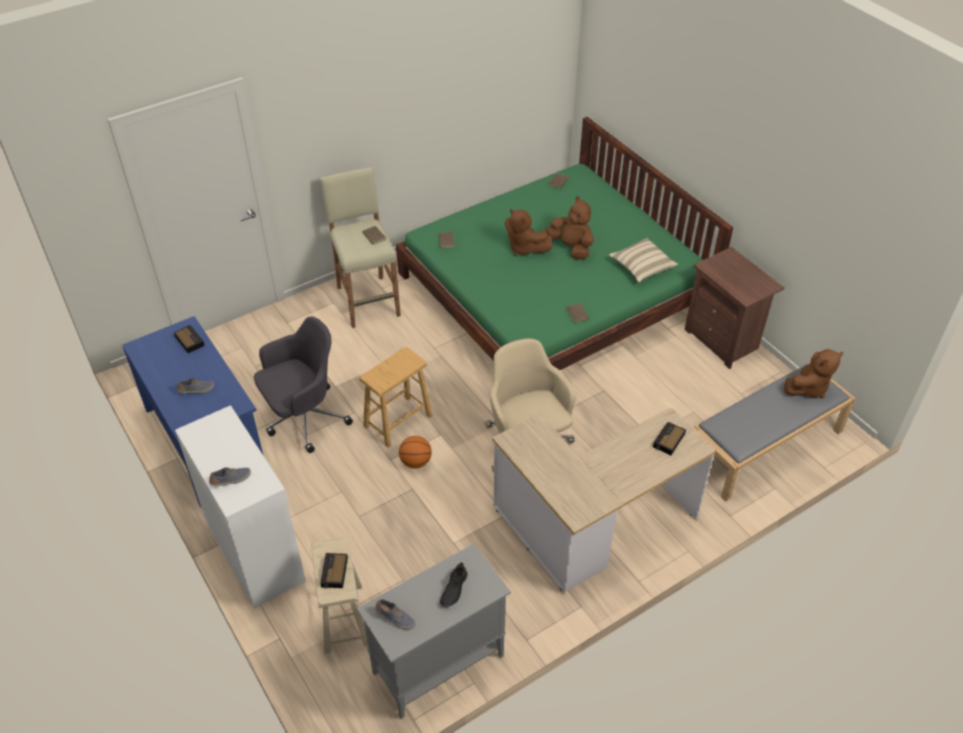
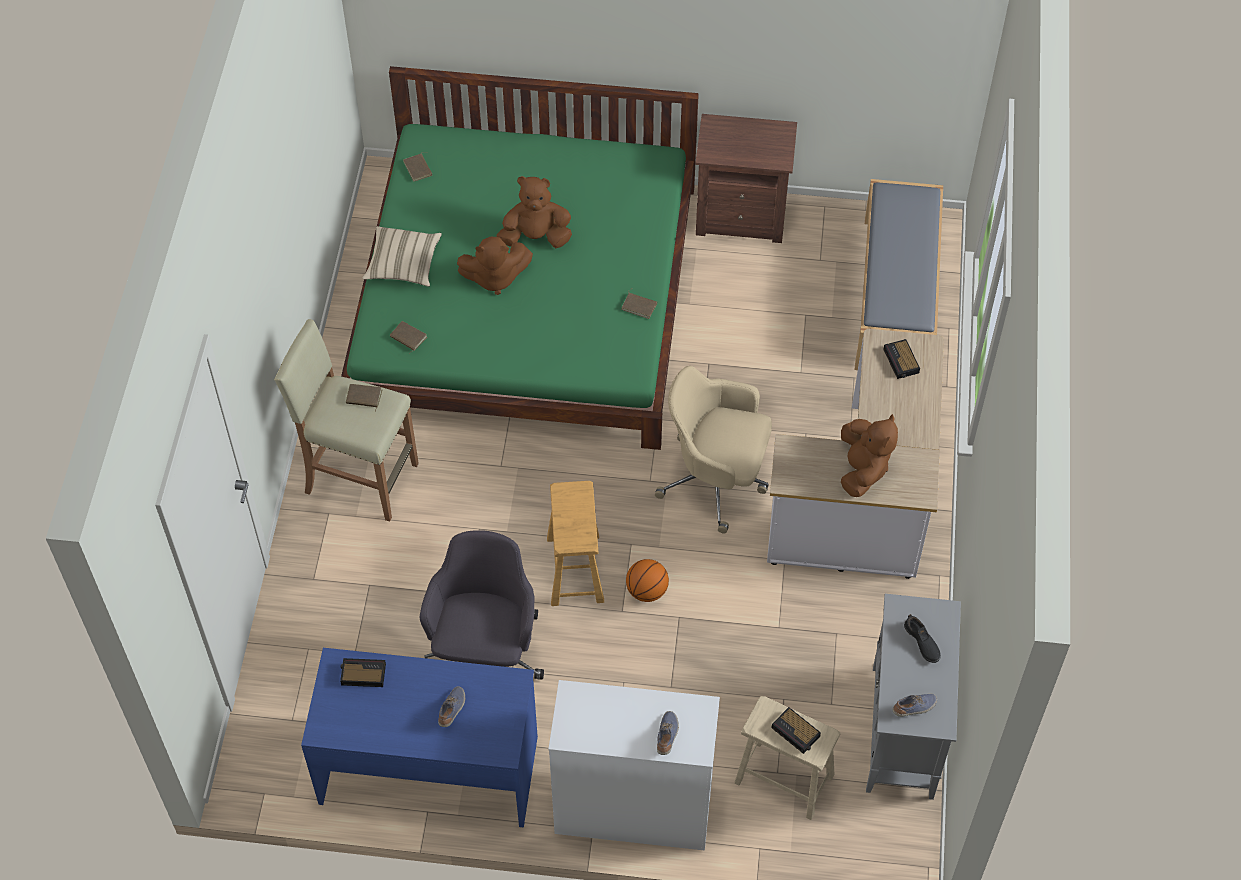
camera: 50 degrees left, 10 degrees up
(641, 267) = (628, 203): beige pillow -> beige pillow (403, 265)
(808, 387) = (903, 208): brown plush toy -> brown plush toy (862, 469)

